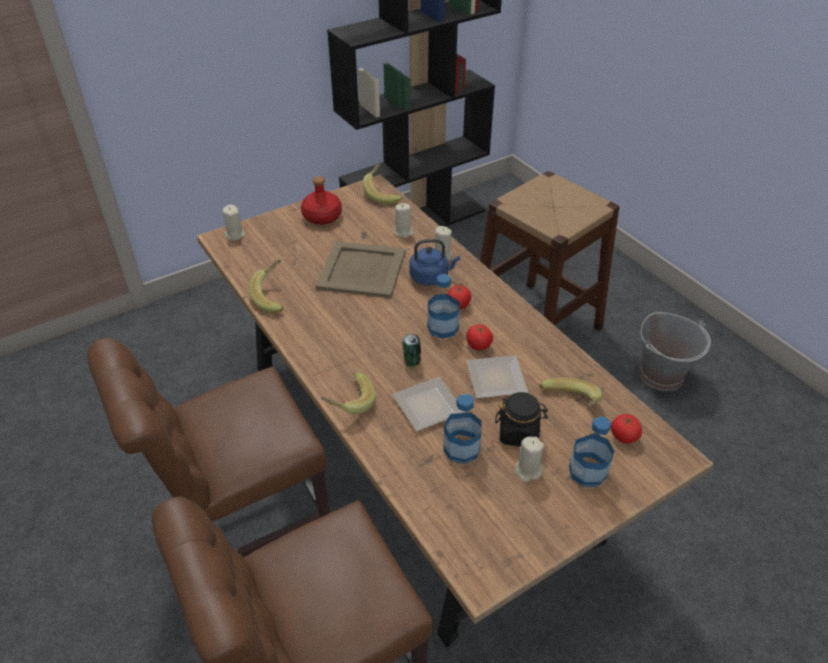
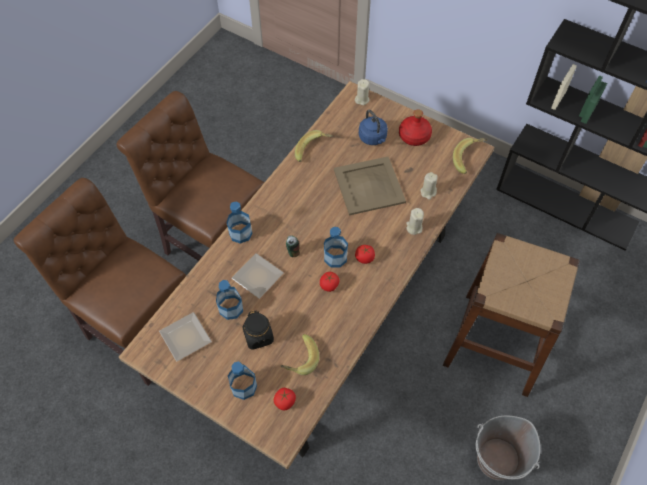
camera: 65 degrees right, 15 degrees up
(348, 402) = (240, 233): banana -> bottle
(431, 277) = (385, 230): blue kettle -> blue kettle (373, 138)
(498, 380) = (300, 309): plate -> plate (185, 339)
(528, 470) = (230, 351): beige candle -> none

